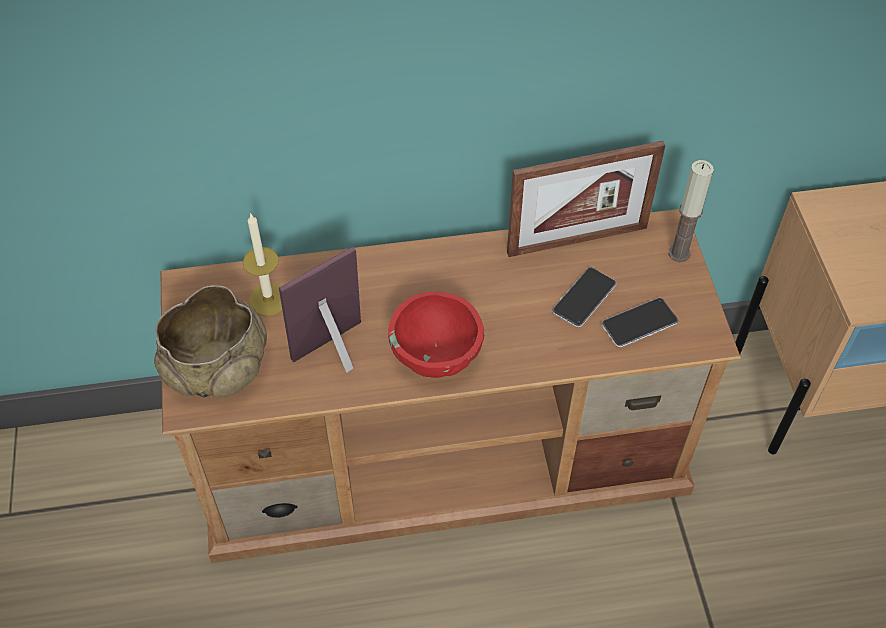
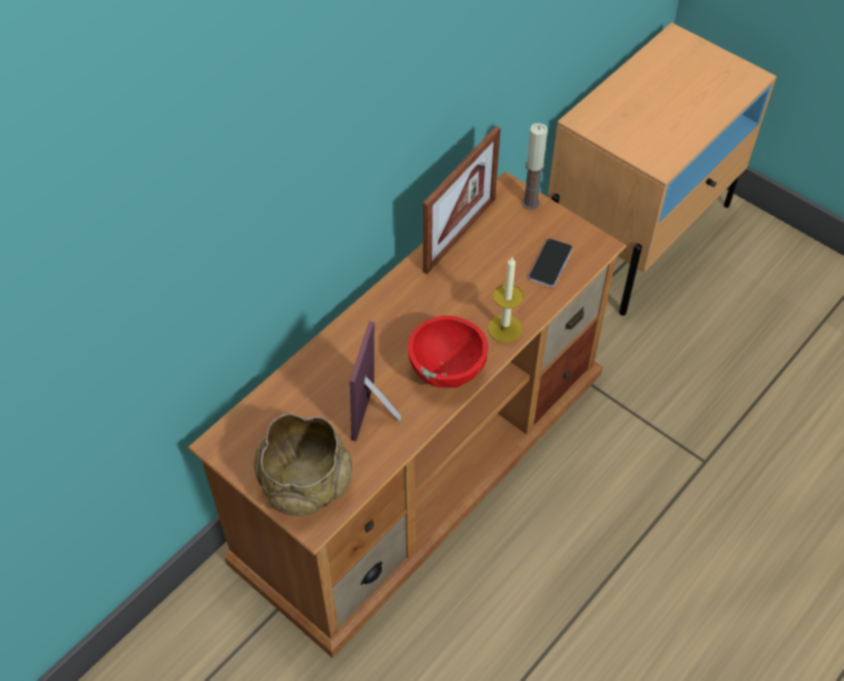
camera: 40 degrees left, 0 degrees up
(268, 299) = (292, 412): candle -> candle (505, 328)
(584, 298) = (501, 269): phone -> none

